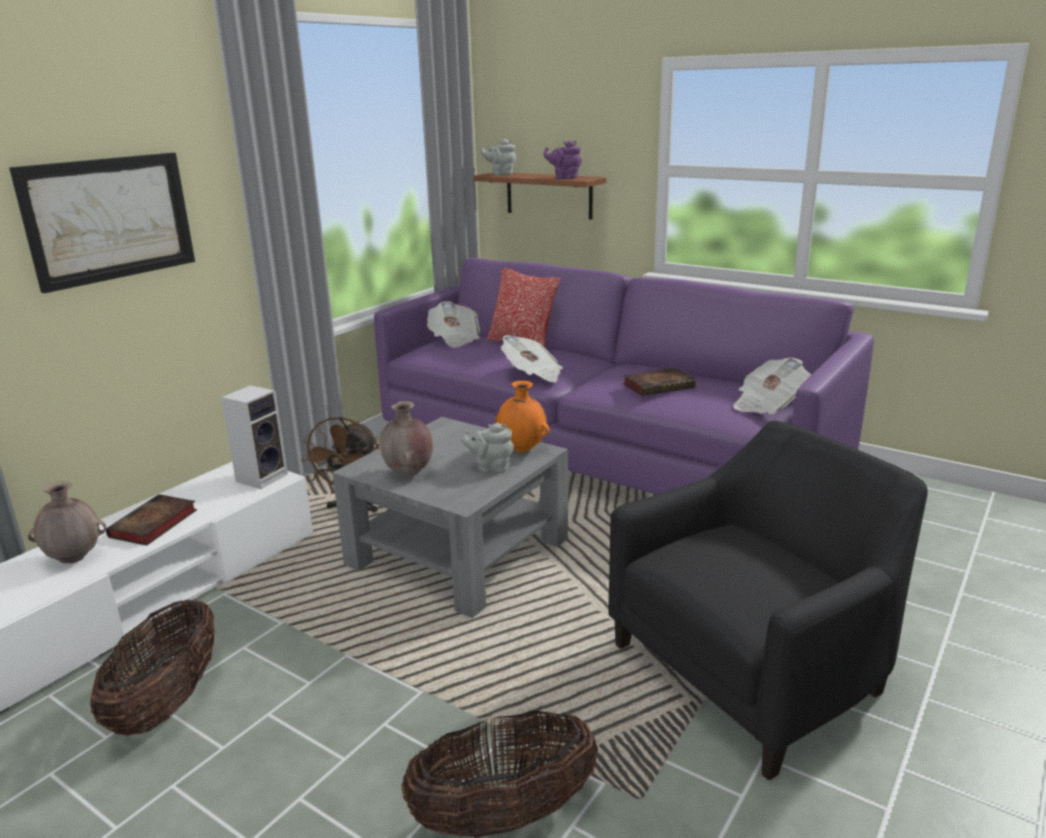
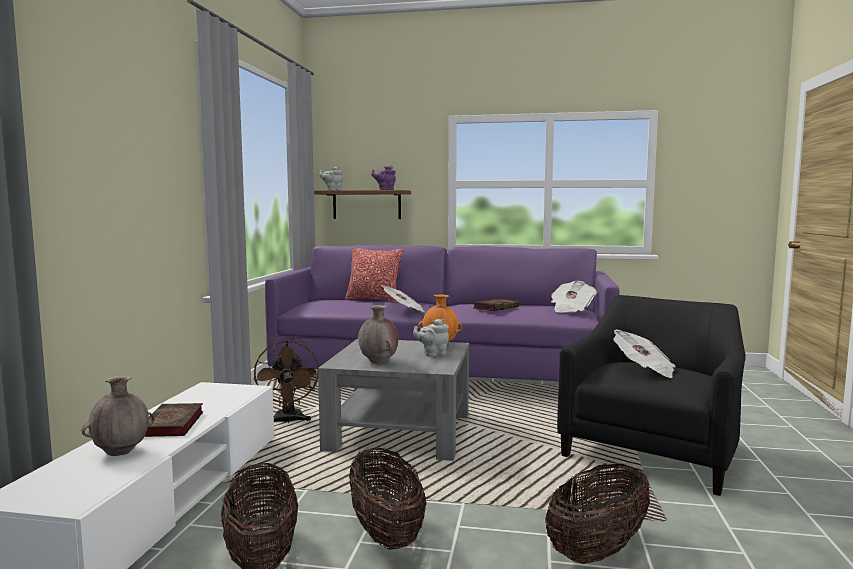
camera: 25 degrees left, 15 degrees down
(109, 219) = (121, 170): picture -> none
(262, 477) = (235, 390): speaker -> none
(303, 710) = (386, 533): none -> basket
(454, 339) = (320, 300): newspaper -> newspaper (644, 370)

